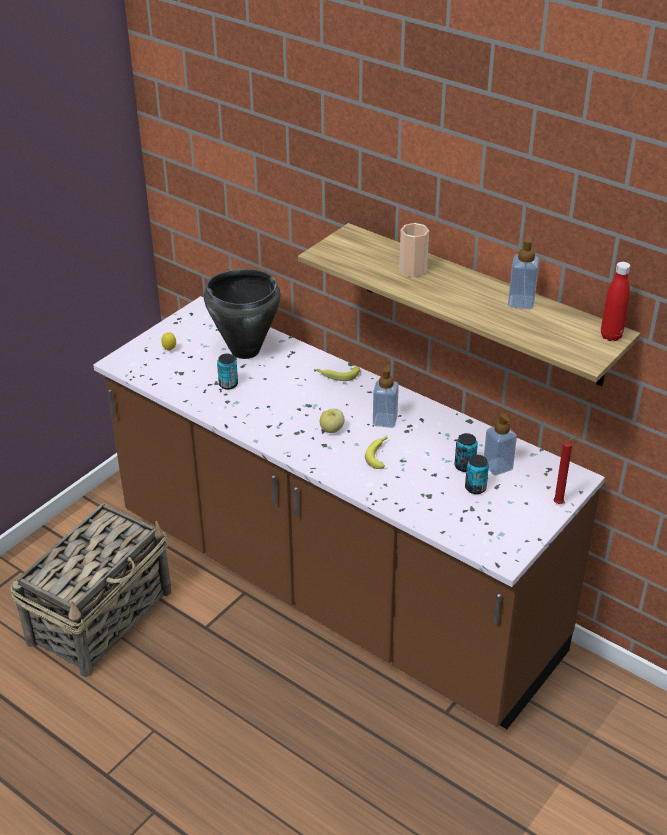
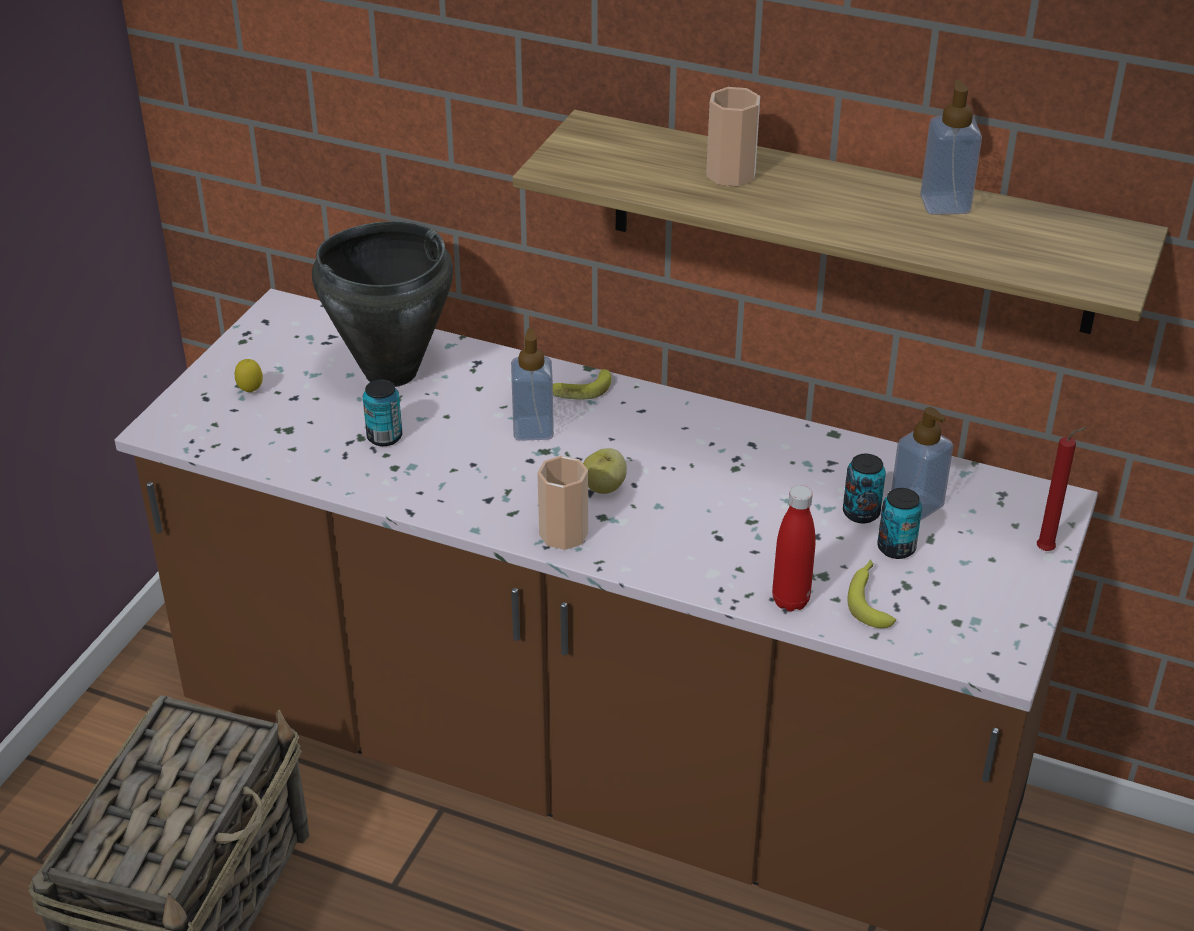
camera: 15 degrees left, 0 degrees up
(300, 450) = (563, 534): none -> cup
(379, 454) = (706, 517): banana -> banana (870, 599)
(385, 420) = (690, 456): soap dispenser -> soap dispenser (533, 429)
(611, 336) = (1125, 239): red bottle -> red bottle (790, 601)

